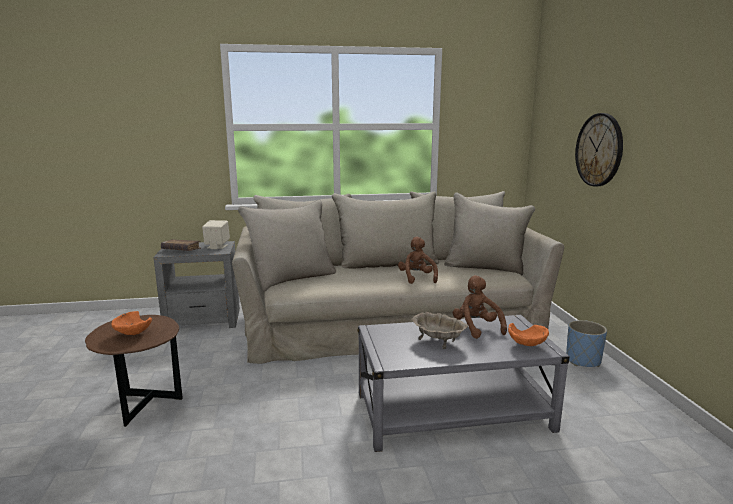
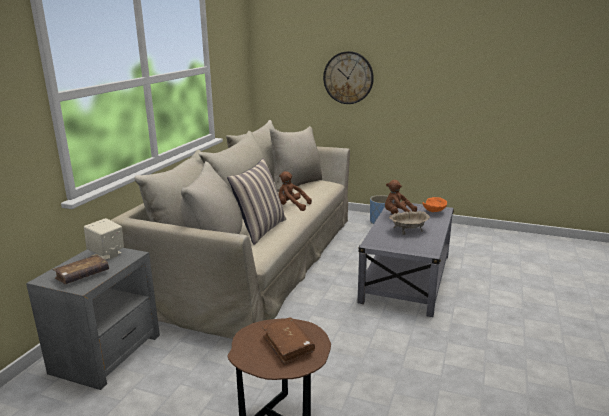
camera: 60 degrees left, 5 degrees up
(132, 334) = (288, 346): orange bowl -> brown book
(344, 280) = (260, 229): none -> pillow

